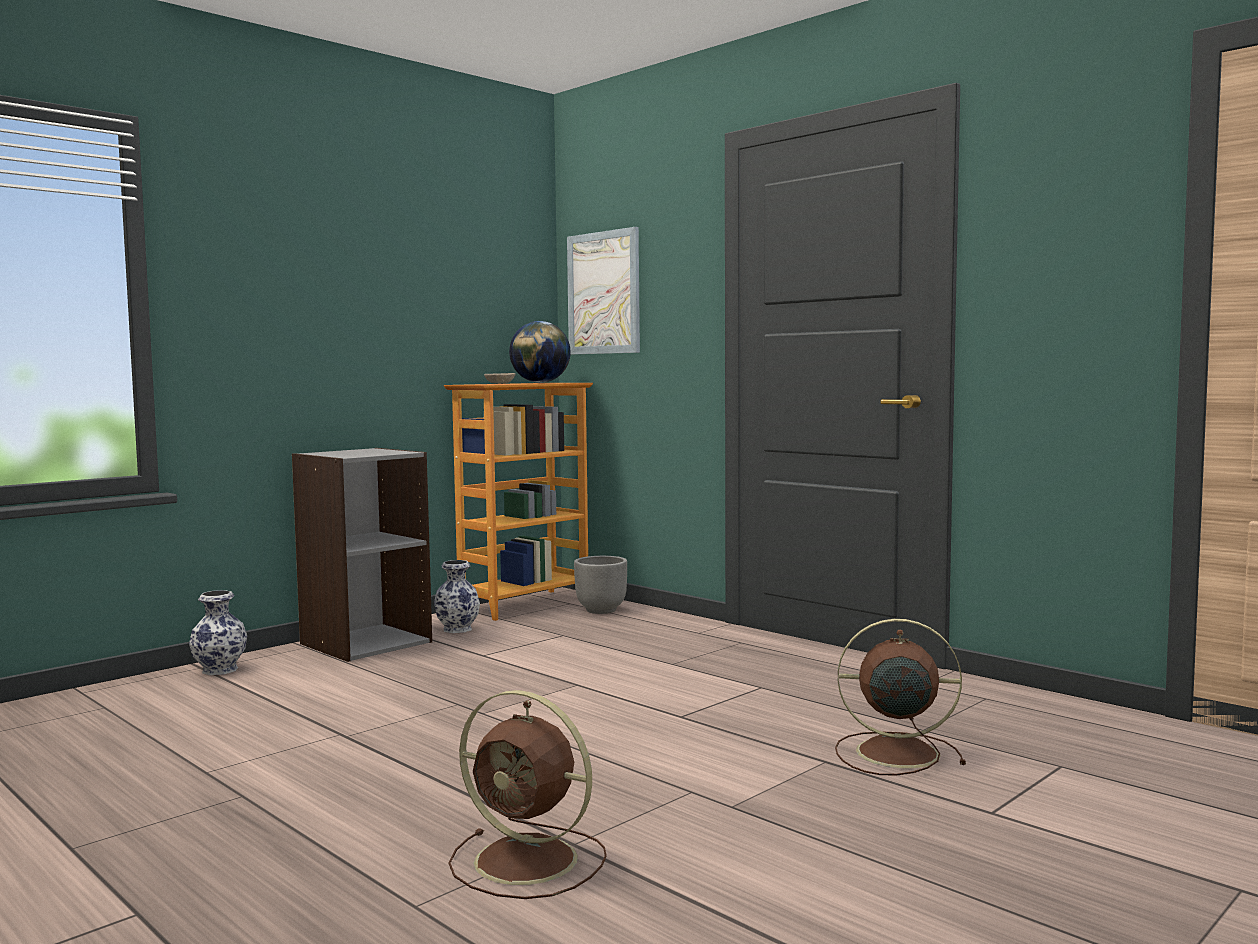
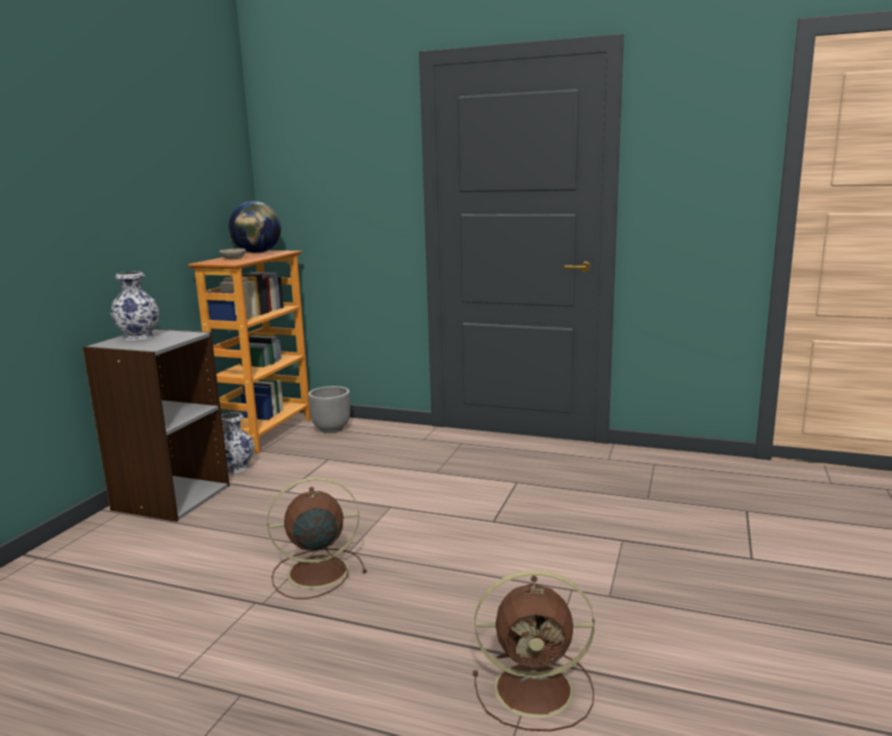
camera: 25 degrees left, 10 degrees up
(221, 670) = (63, 556): vase -> vase (139, 337)
(604, 293) = (303, 176): picture -> none
(893, 753) = (652, 523): brown fan -> brown fan (315, 572)

